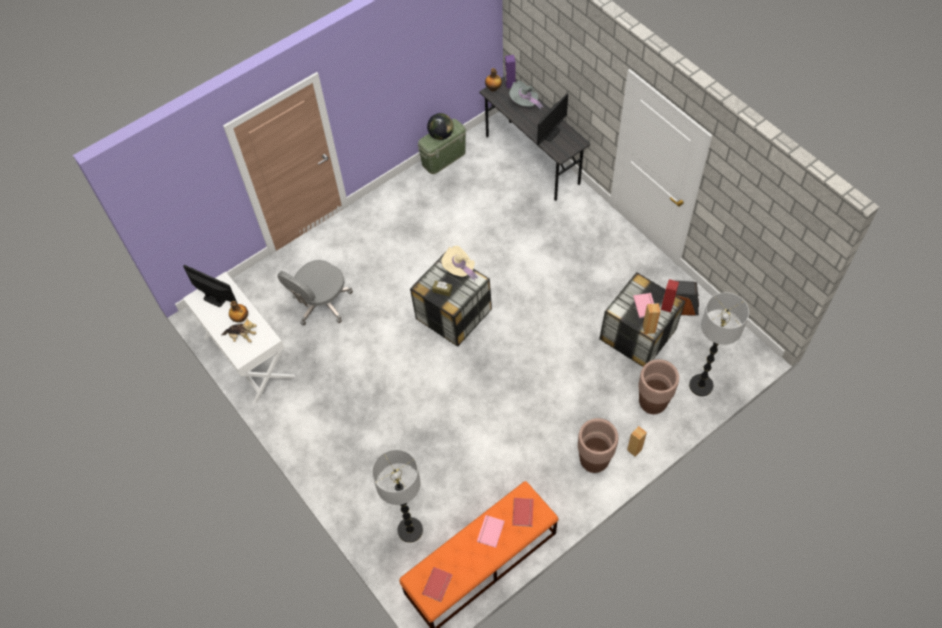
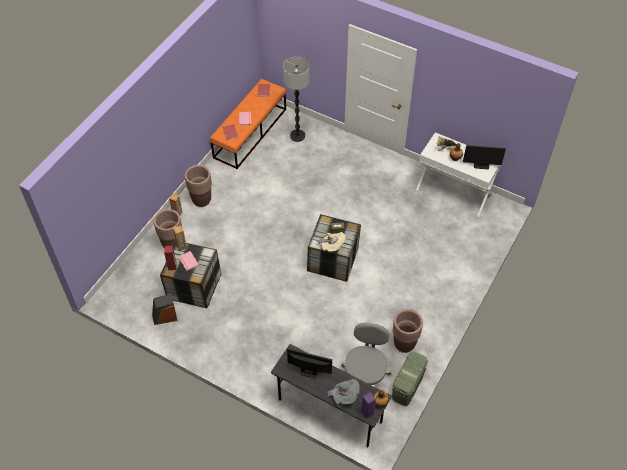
camera: 155 degrees right, 5 degrees down
(321, 303) = (430, 238): grey office chair -> grey office chair (365, 375)
(423, 197) = (404, 344): none -> brown planter
(441, 135) = (410, 369): globe -> none
(550, 133) = (309, 371): monitor -> monitor turned 90 degrees clockwise
(701, 385) = (141, 265): floor lamp -> none

